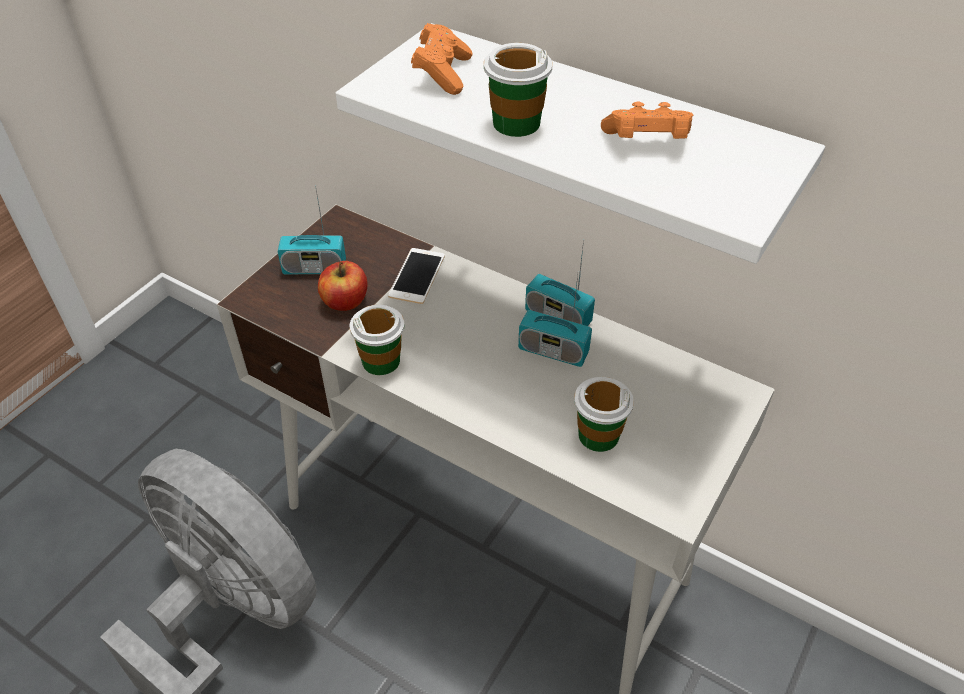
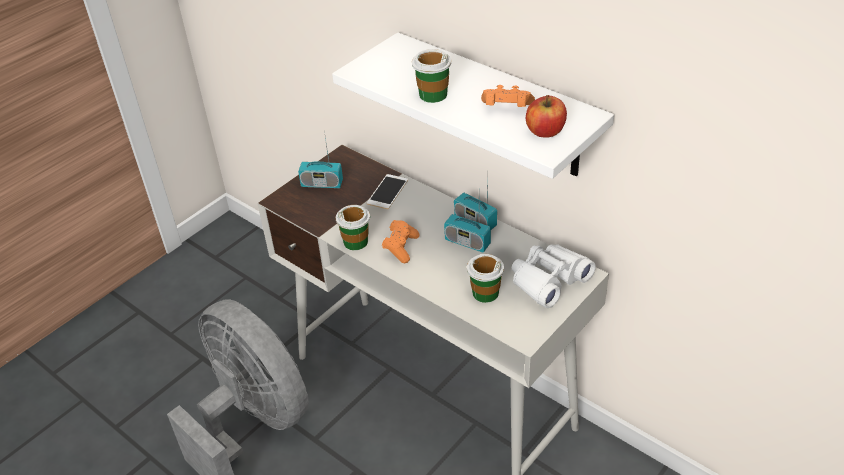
camera: 10 degrees right, 5 degrees down
(345, 301) = (338, 205): apple -> apple (545, 131)
(442, 74) = (397, 64): orange game controller -> orange game controller (401, 247)
(689, 407) = (548, 280): none -> white binoculars

